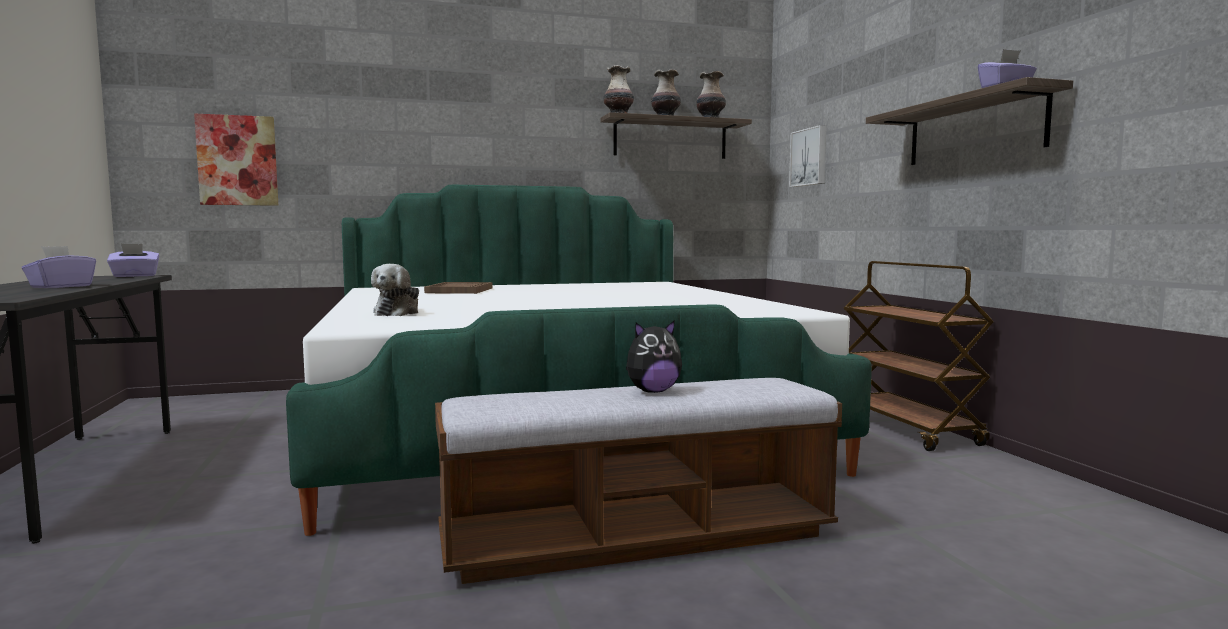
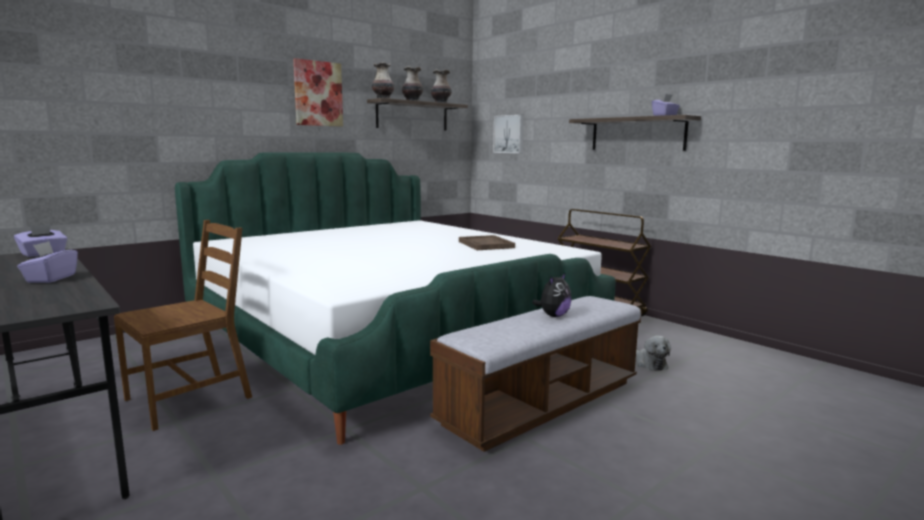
camera: 25 degrees left, 5 degrees up
(237, 160) = (70, 132): picture -> picture (318, 93)
(239, 458) = (190, 398): none -> brown chair
(398, 313) = (328, 272): plush toy -> plush toy (649, 364)
(460, 290) = (298, 240): brown tray -> brown tray (486, 244)

